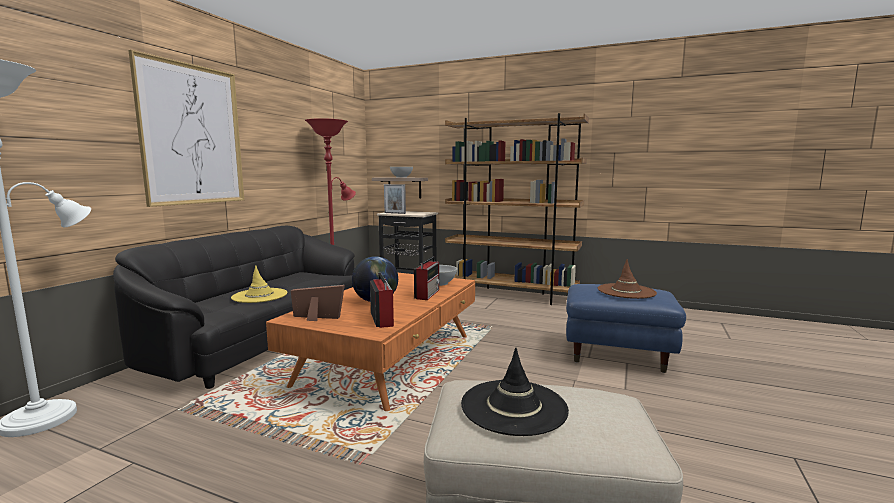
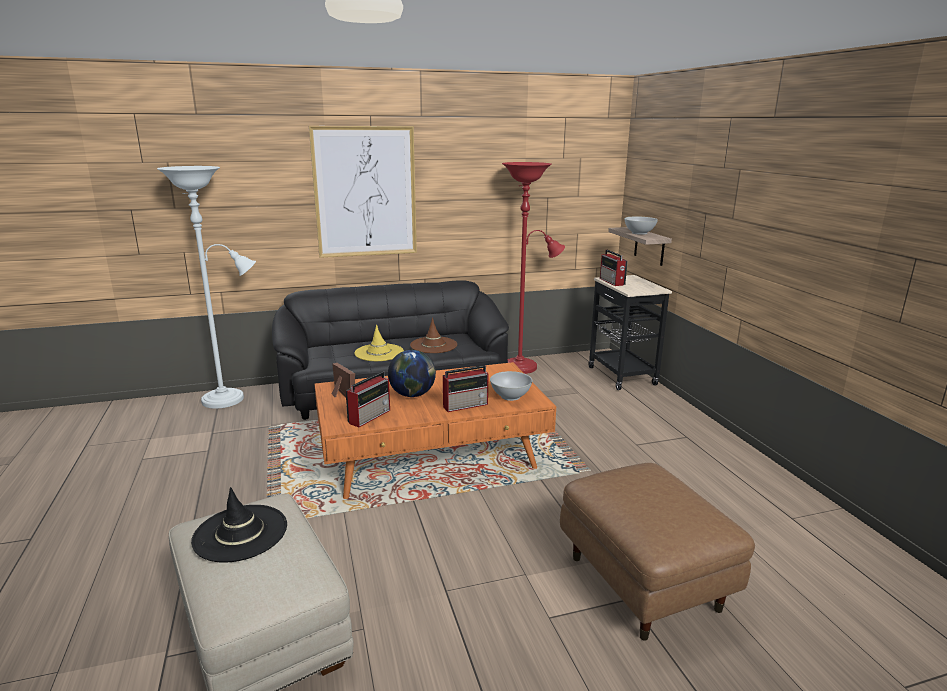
camera: 50 degrees right, 10 degrees up
(395, 213) = (612, 282): picture frame -> radio
(511, 295) = (713, 441): brown bookcase -> none
(618, 355) = (644, 585): blue ottoman -> brown ottoman
(626, 291) = (653, 504): brown hat -> brown hat (433, 345)

